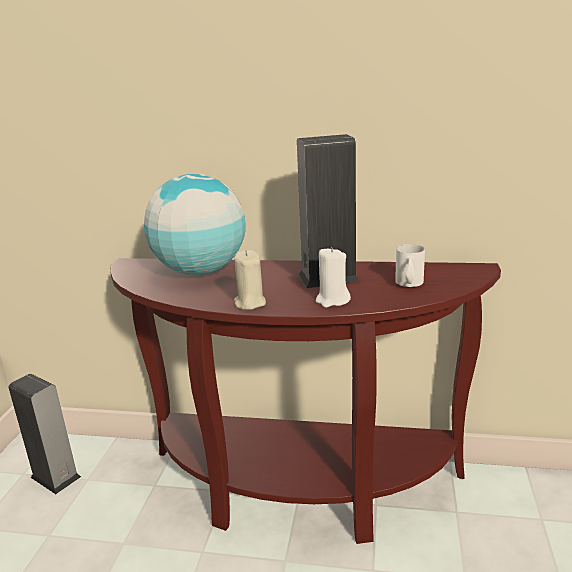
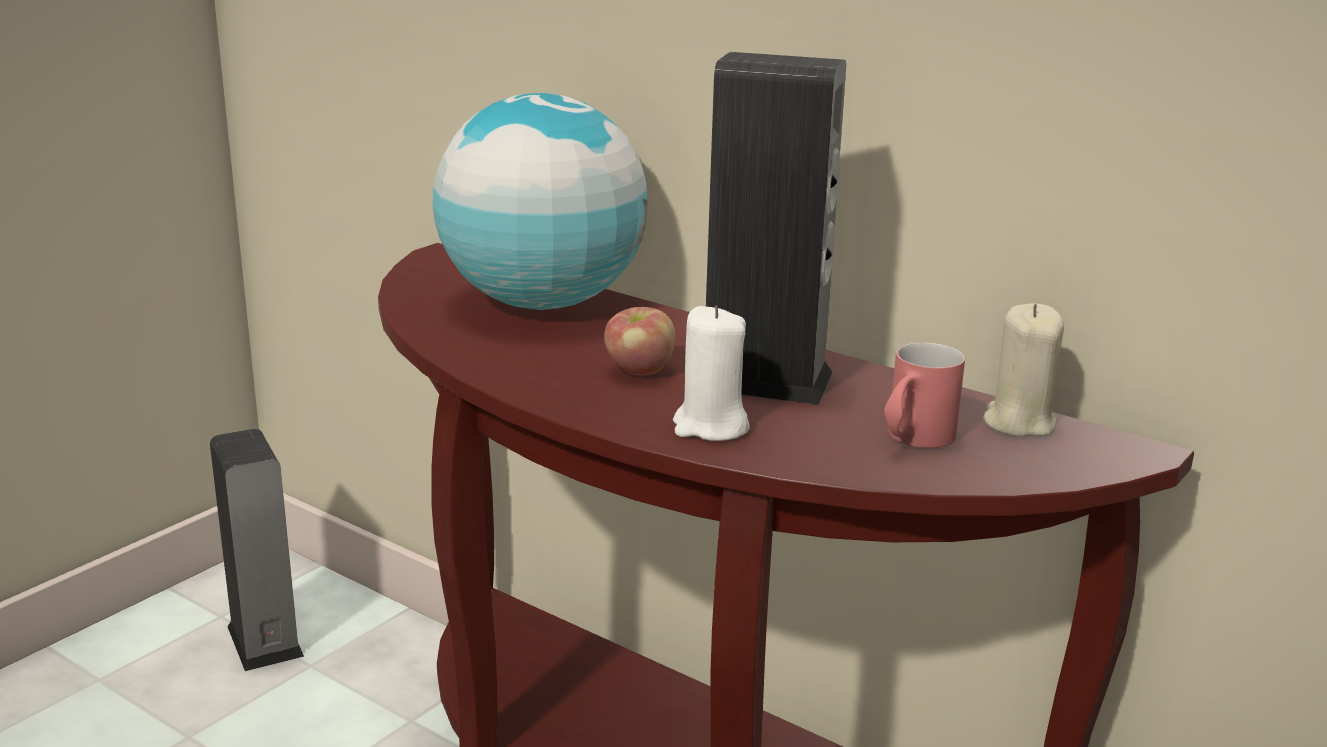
camera: 25 degrees right, 0 degrees up
(250, 303) = (551, 387): beige candle -> beige candle (1018, 422)
(276, 287) = (640, 370): none -> apple
(409, 284) = (913, 440): white mug -> red mug

